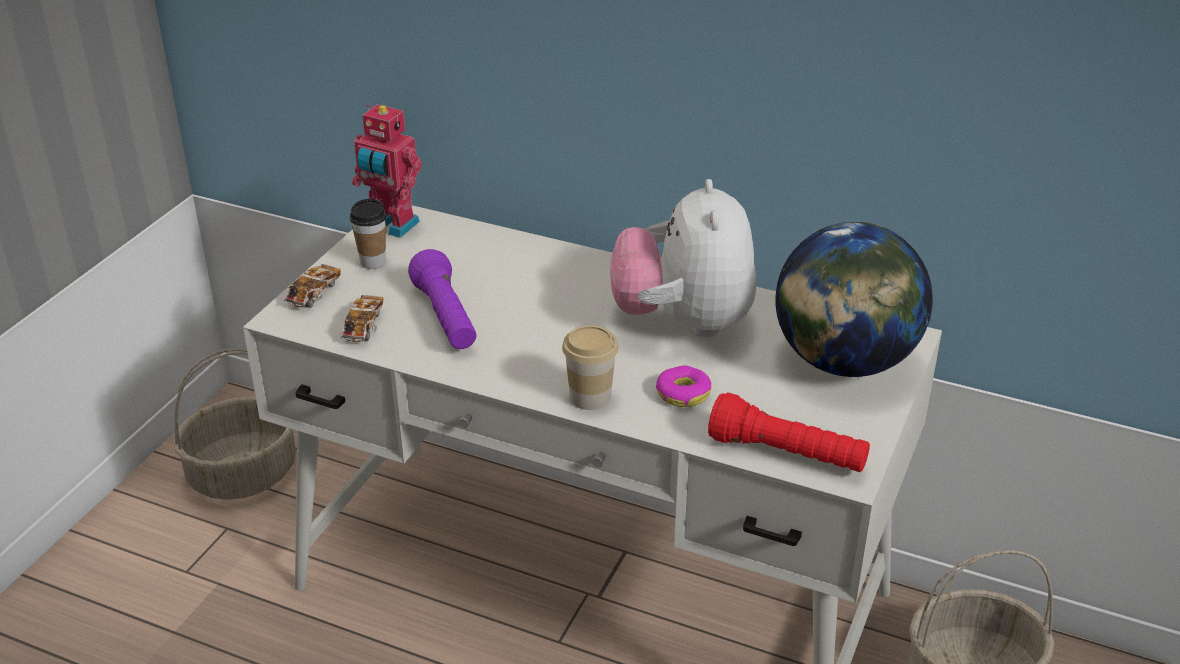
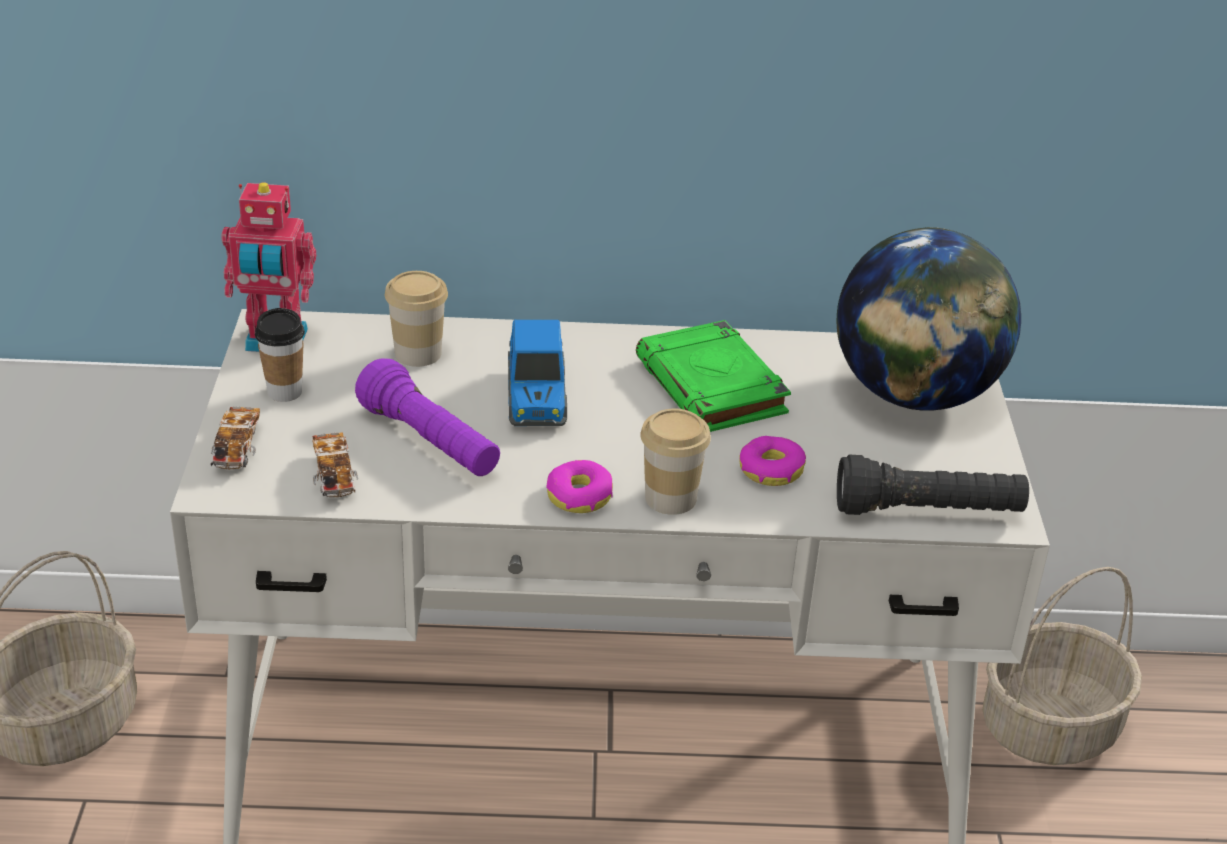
camera: 25 degrees left, 0 degrees up
(483, 253) = (418, 353): none -> cup
(523, 380) = (579, 496): none -> donut
(544, 302) = (536, 398): none -> toy car
(683, 322) = (712, 387): plush toy -> green book
(787, 454) = (928, 511): red flashlight -> black flashlight

